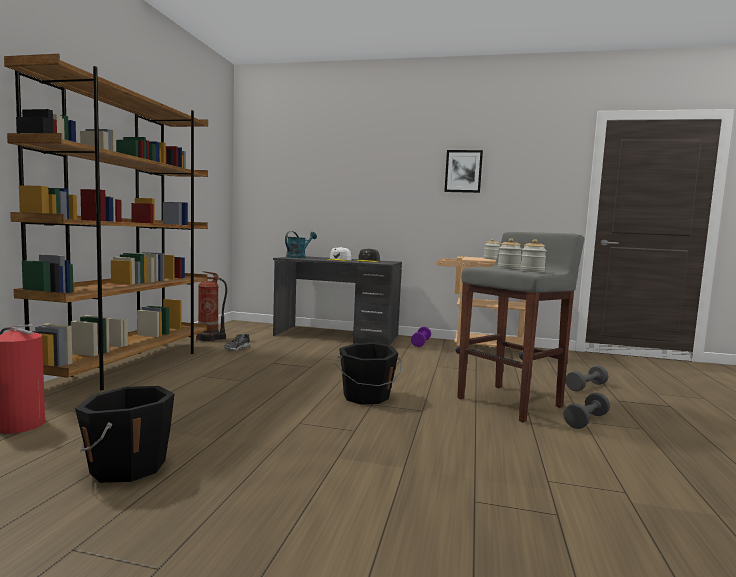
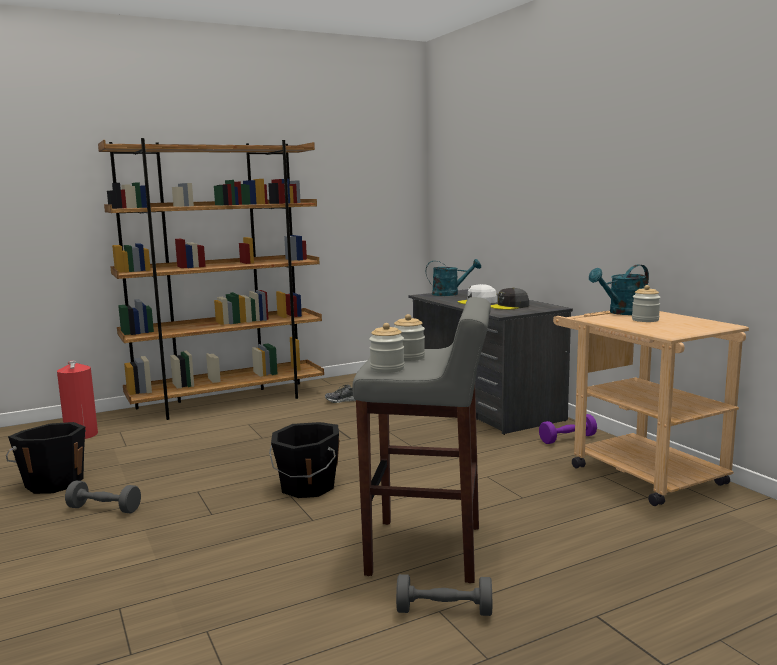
camera: 50 degrees right, 5 degrees up
(209, 339) = (348, 384): fire extinguisher -> none
(463, 171) = (651, 160): picture -> none
(469, 257) = (622, 313): none -> turquoise watering can
(586, 387) = (614, 578): grey dumbbell -> grey dumbbell (104, 509)

